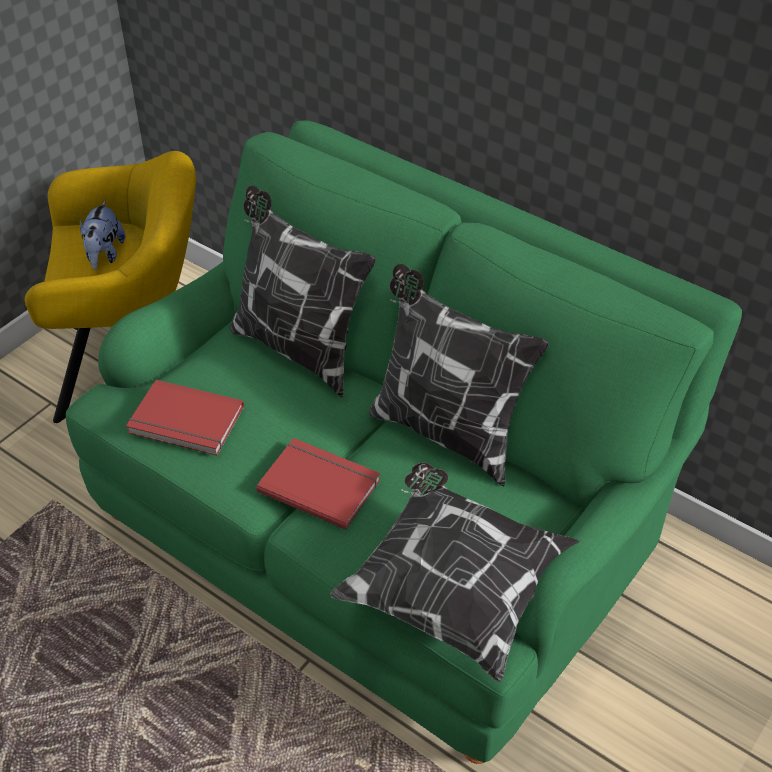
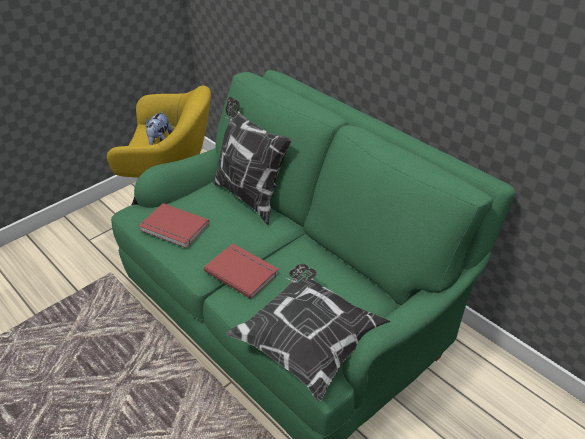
camera: 10 degrees right, 5 degrees down
(446, 431) = (325, 251): pillow -> none

